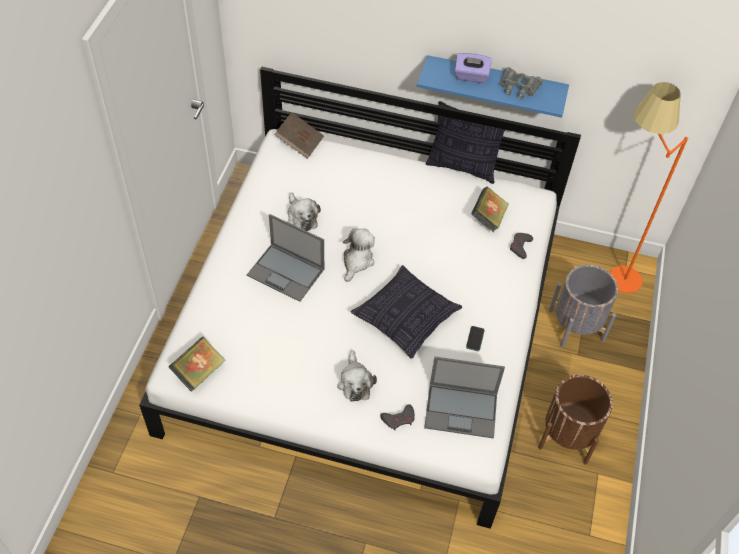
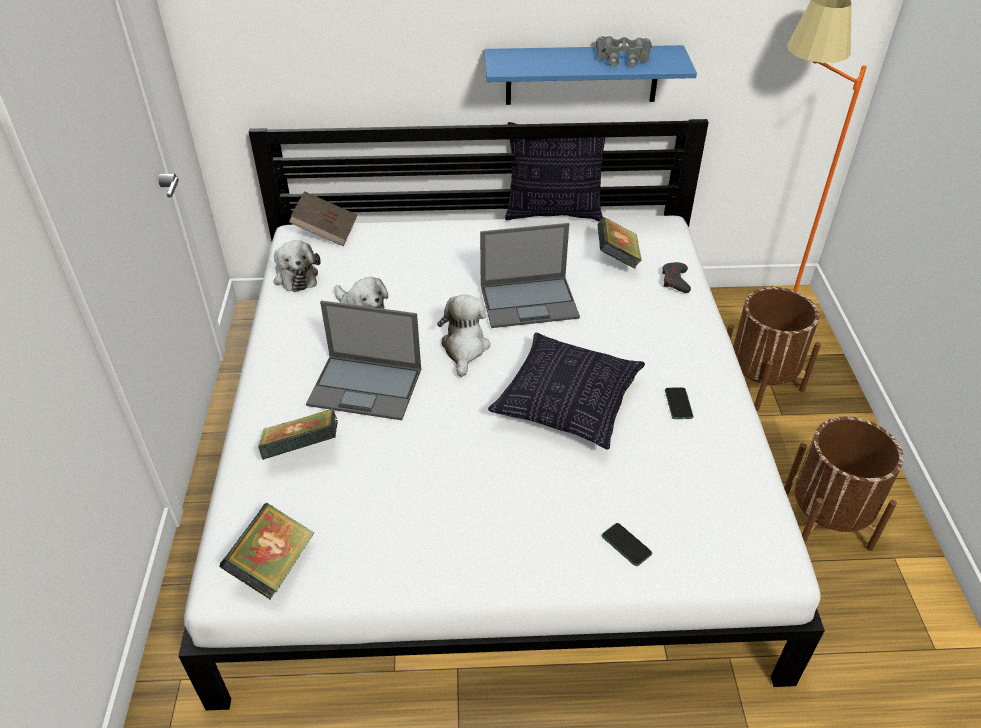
camera: 15 degrees left, 10 degrees down
(235, 305) = (302, 450): none -> book
(355, 382) = (534, 510): plush toy -> plush toy (295, 275)
(399, 419) = (626, 545): grey game controller -> phone
(462, 410) = (713, 504): laptop -> laptop (530, 301)
(471, 76) = (555, 58): purple tissue box -> none
(576, 325) = (760, 381): grey planter -> brown planter

